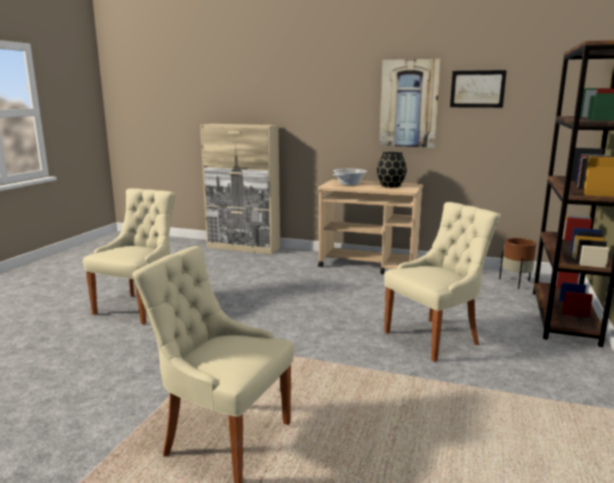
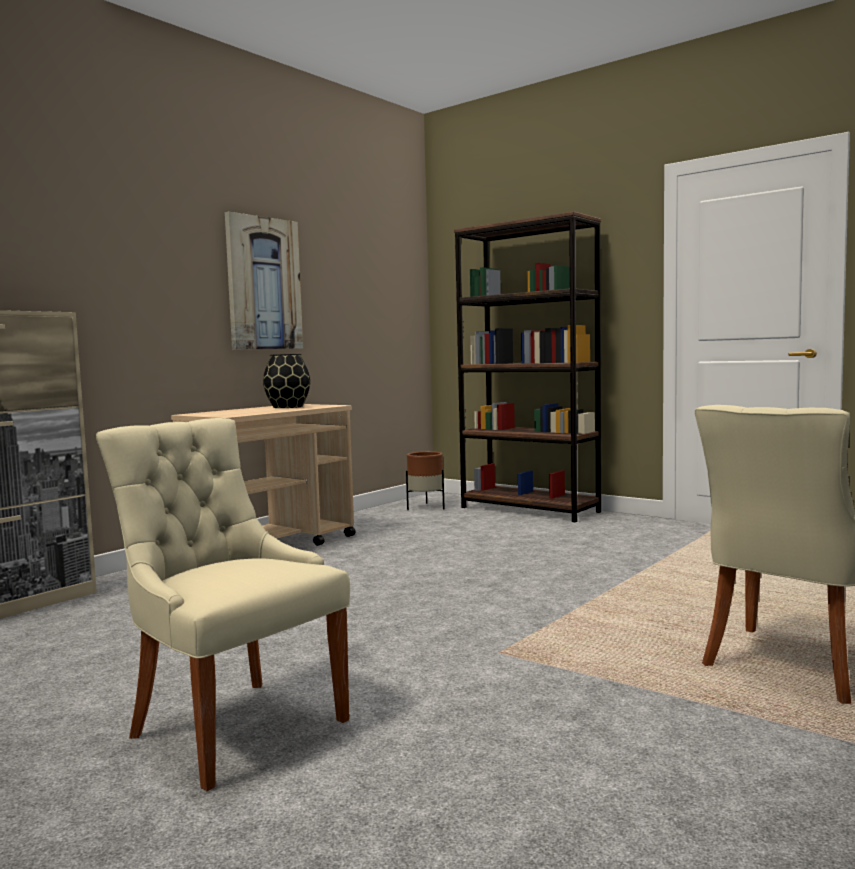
camera: 70 degrees left, 10 degrees down
(349, 184) = (234, 412): cooking pot -> none
(434, 337) = (550, 551): beige chair -> none
(477, 89) = (333, 268): picture -> none

